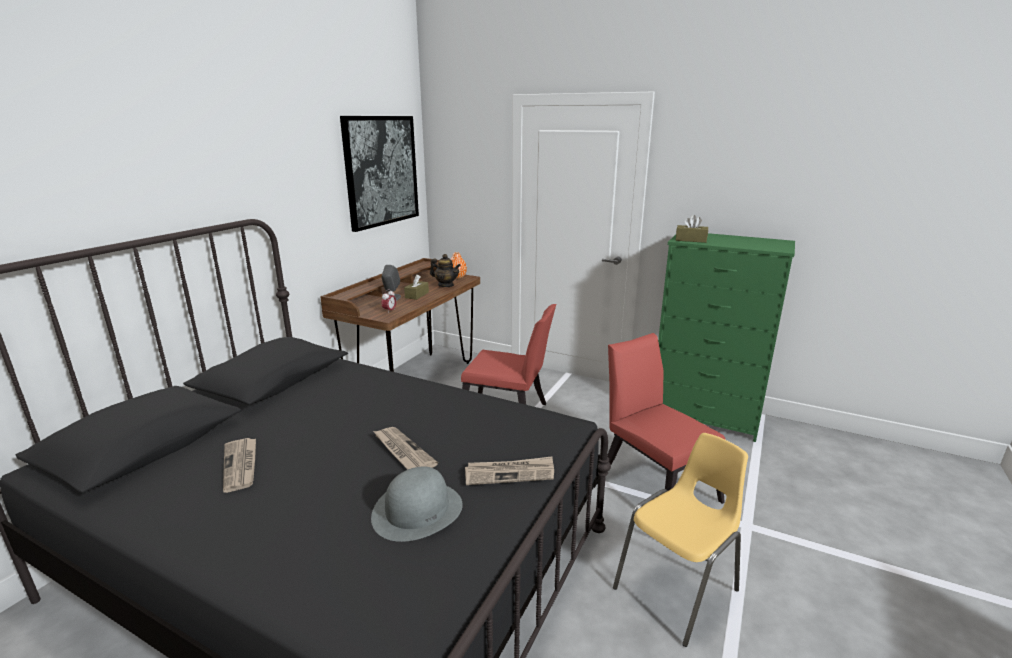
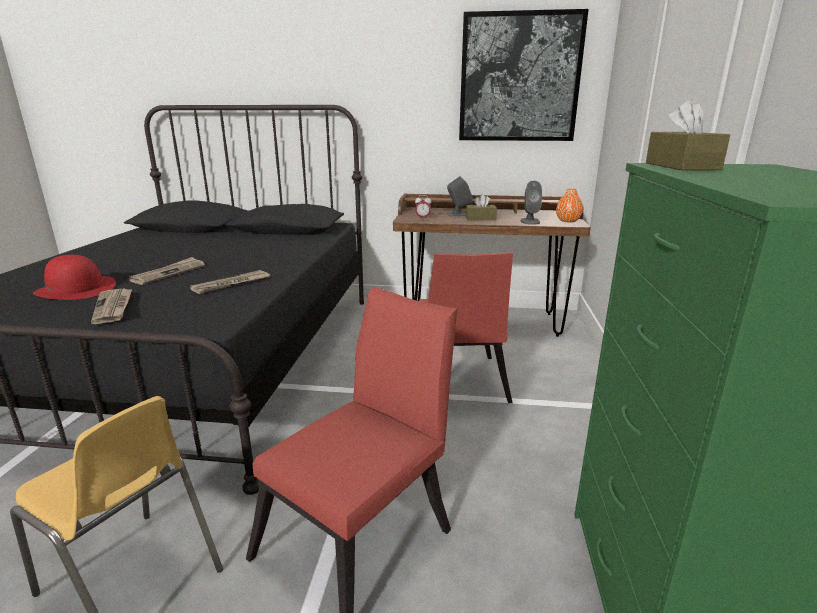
camera: 70 degrees right, 0 degrees up
(241, 465) = (159, 245): newspaper -> newspaper (231, 284)
(417, 510) = (76, 289): grey hat -> red hat
(446, 285) = (530, 221): teapot -> grey speaker

